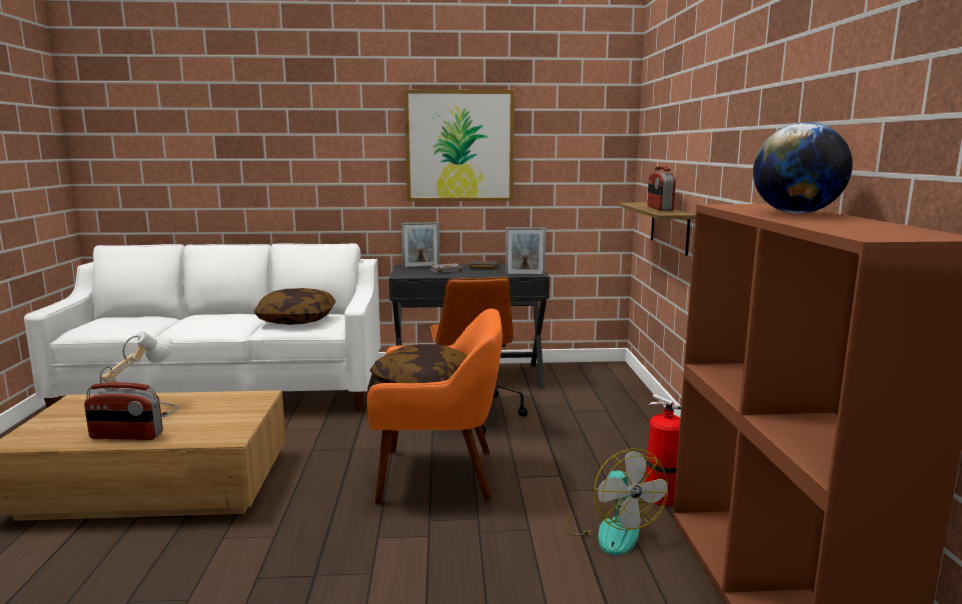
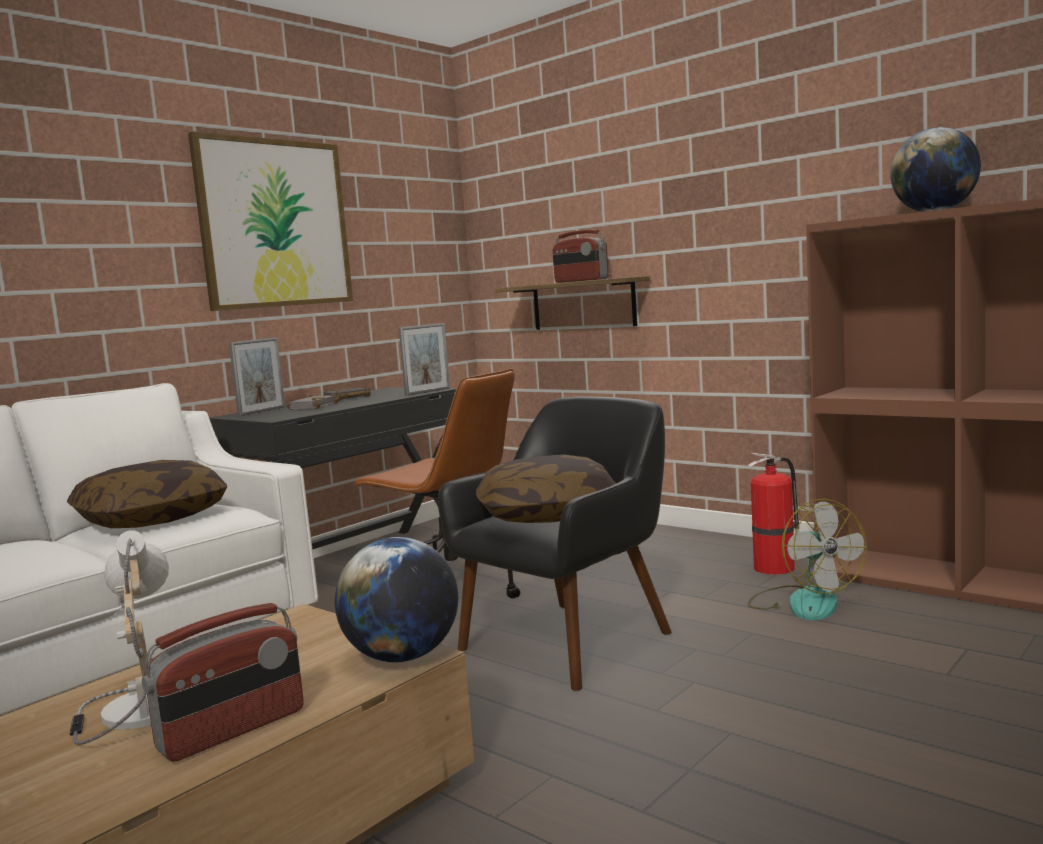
camera: 45 degrees left, 5 degrees down
(227, 436) = (402, 657): none -> globe
(439, 476) = (570, 642): orange armchair -> black armchair
(611, 530) = (803, 602): fan -> fan turned 45 degrees clockwise

